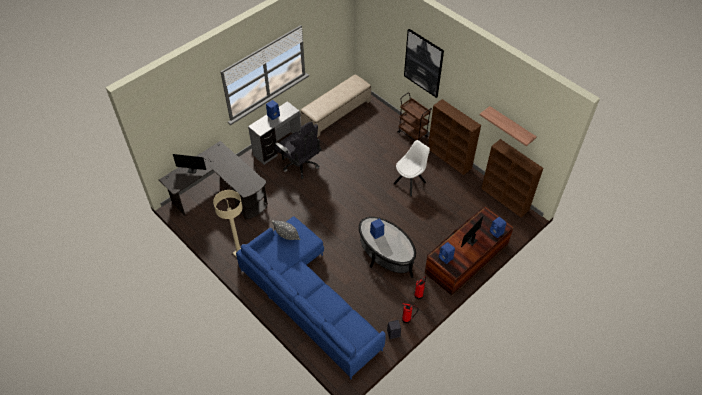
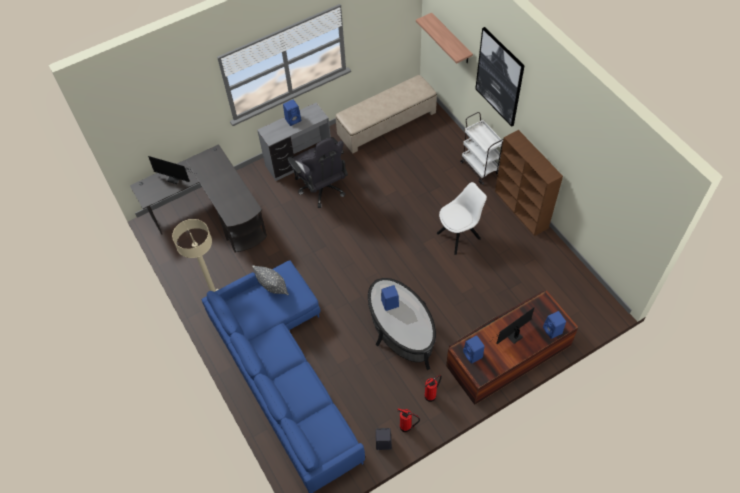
camera: 15 degrees right, 5 degrees up
(412, 135) = (479, 168): brown cart -> white cart
(505, 199) = (583, 280): brown bookcase -> none
(511, 126) = (600, 186): shelf -> shelf (451, 39)

